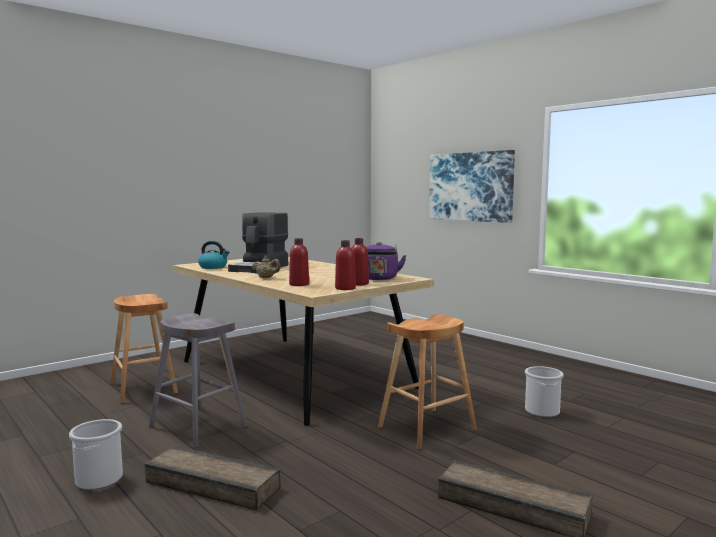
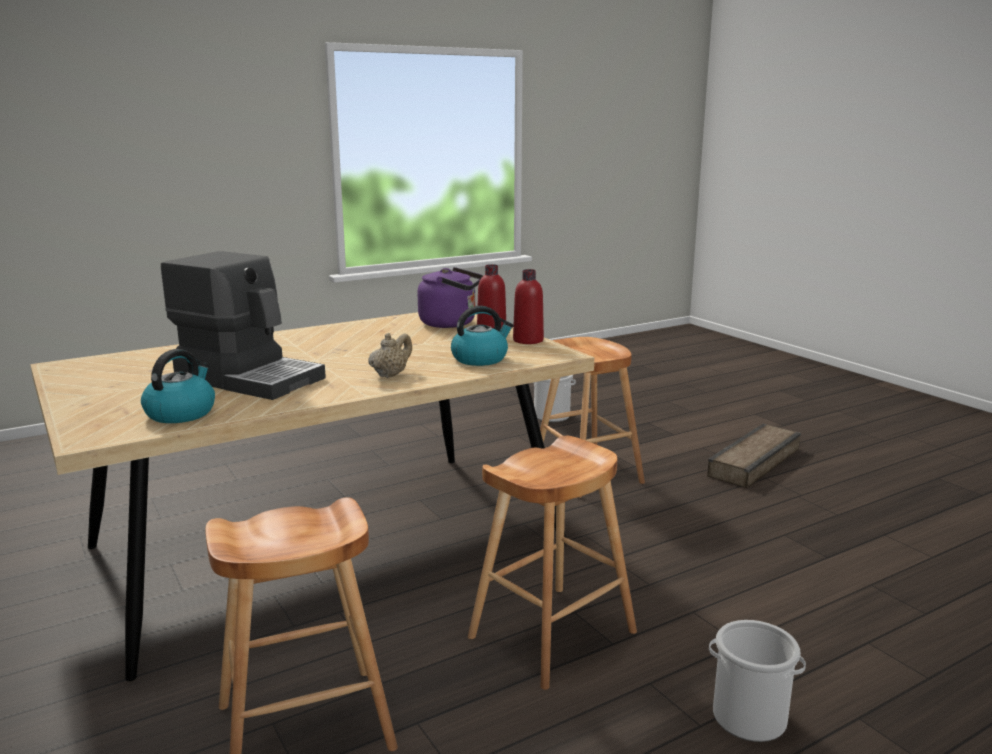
camera: 80 degrees left, 10 degrees up
(198, 427) = (553, 634): grey stool -> brown stool
(211, 485) = (748, 612): crate -> none
(299, 284) = (480, 359): red bottle -> kettle
(470, 186) = (204, 162): picture -> none

